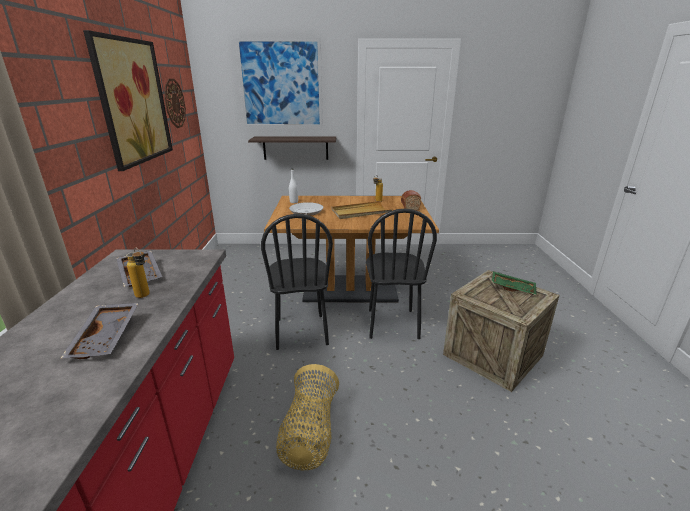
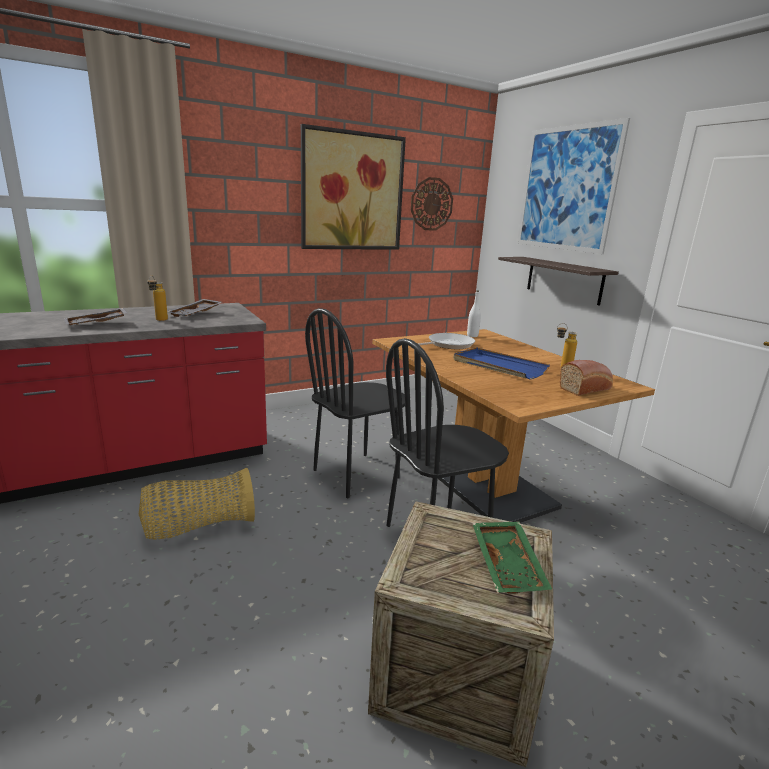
camera: 60 degrees right, 5 degrees down
(360, 212) = (498, 366): beige tray -> blue tray

